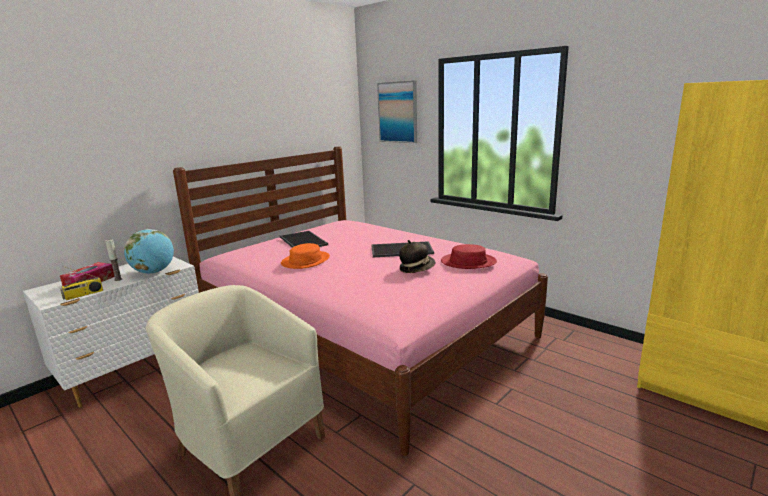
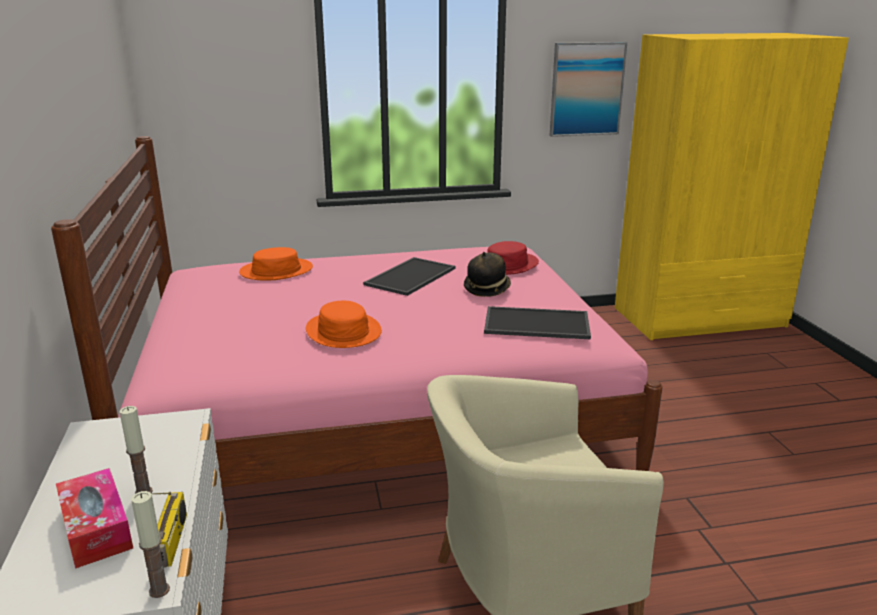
camera: 55 degrees left, 5 degrees up
(49, 304) = (159, 590): none -> candle
(154, 272) = (174, 449): globe -> none
(302, 241) = (245, 313): tray -> tray (535, 324)
(360, 229) = (276, 271): none -> orange hat
(398, 112) = (231, 67): picture -> picture (586, 89)

